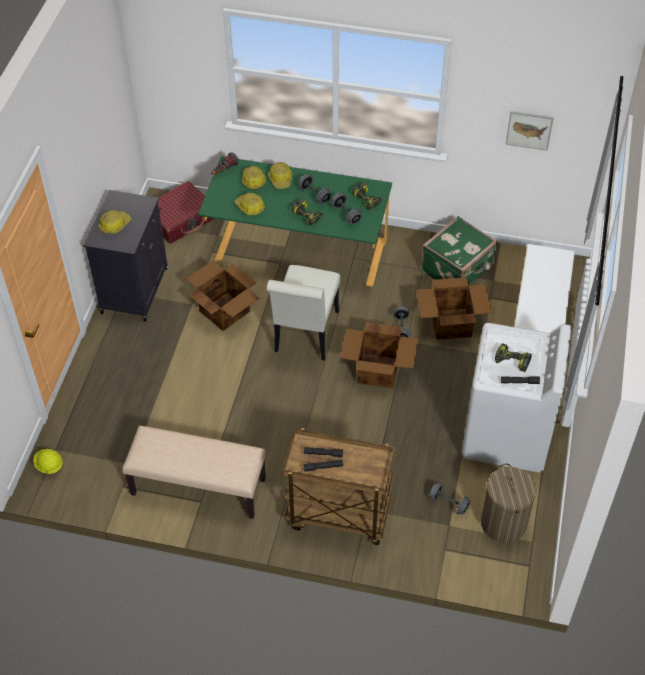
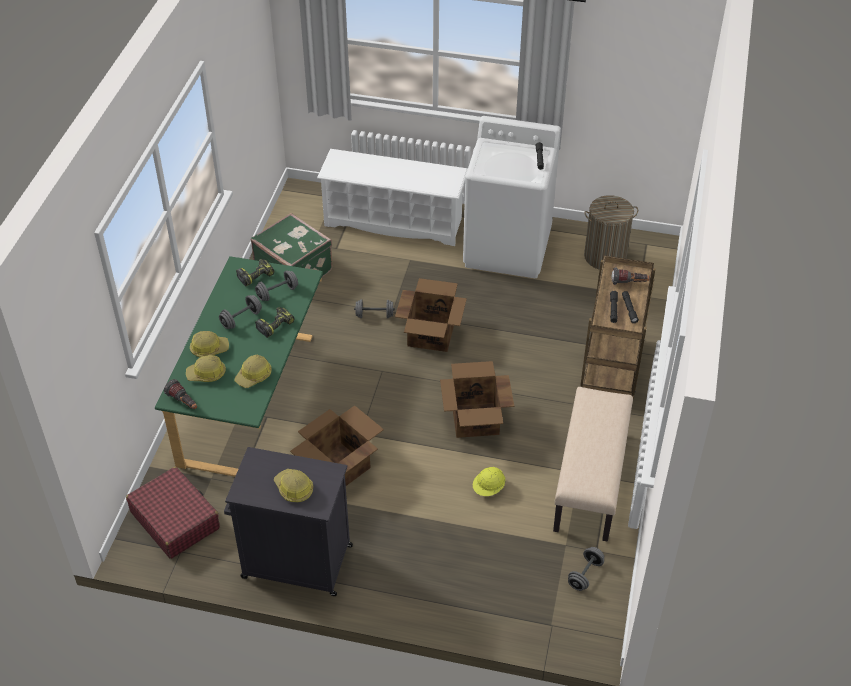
camera: 90 degrees left, 5 degrees down
(49, 466) = (575, 629): yellow hard hat -> yellow hard hat (488, 488)
(305, 336) = (381, 393): white chair -> none
(361, 471) = (629, 283): none -> flashlight
(448, 503) = (588, 290): grey dumbbell -> grey dumbbell (585, 575)
(450, 323) = (369, 278): cardboard box -> cardboard box (475, 420)
(511, 361) = (515, 162): power drill -> none
(529, 130) = (246, 96): picture -> none

